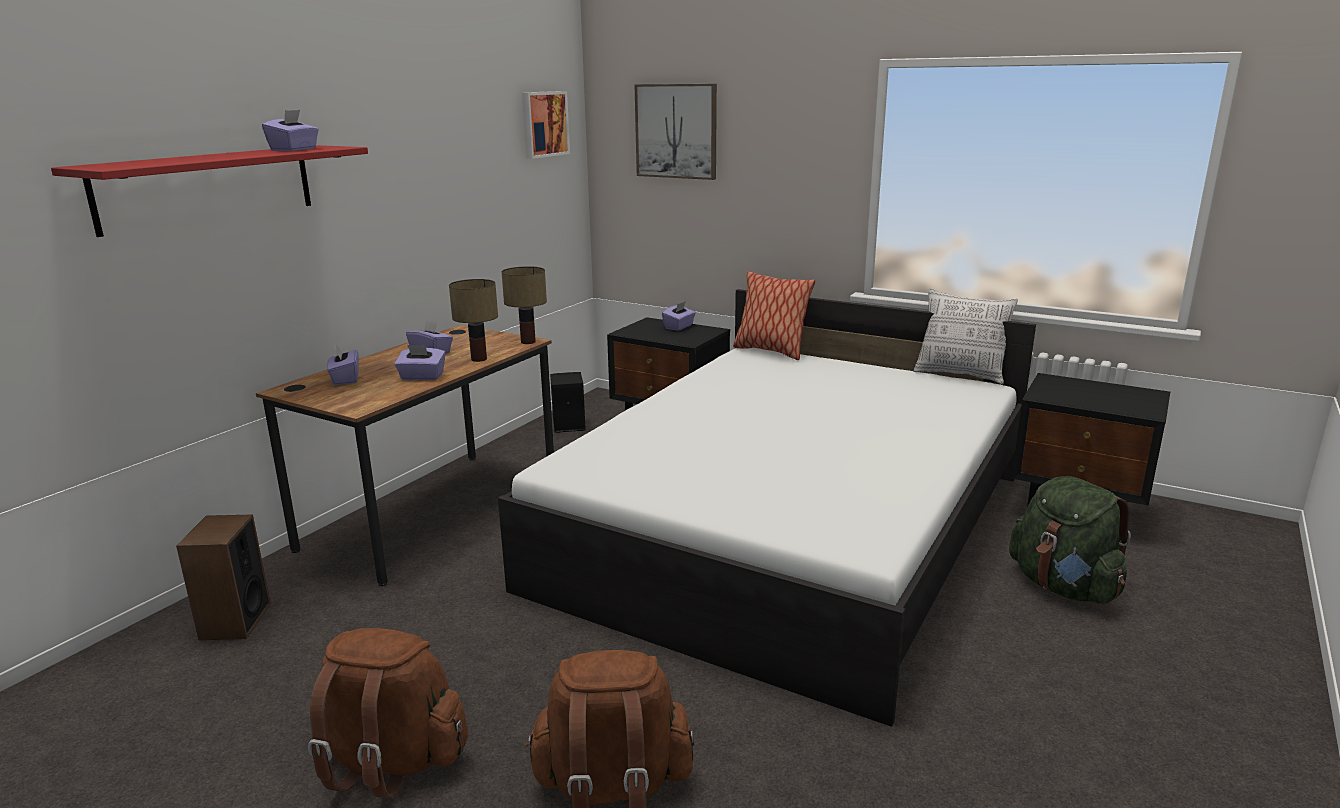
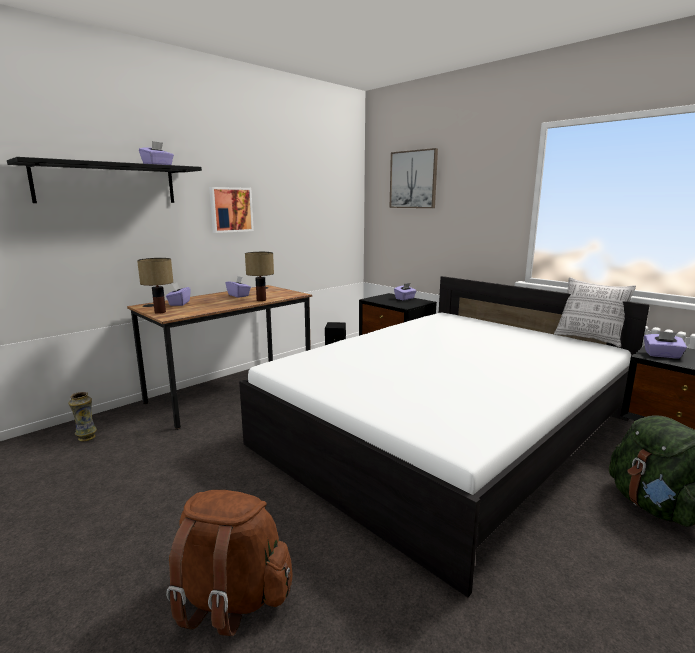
camera: 15 degrees right, 5 degrees down
(208, 187) = (107, 184): red shelf -> black shelf
(235, 621) = (86, 437): speaker -> vase
(391, 760) = (105, 543): brown backpack -> none
(422, 377) = (220, 305): purple tissue box -> purple tissue box (662, 355)
(528, 341) = (297, 294): table lamp -> table lamp (160, 312)
(543, 124) = (335, 175): picture -> picture (230, 209)
(770, 351) = (458, 316): pillow -> none

